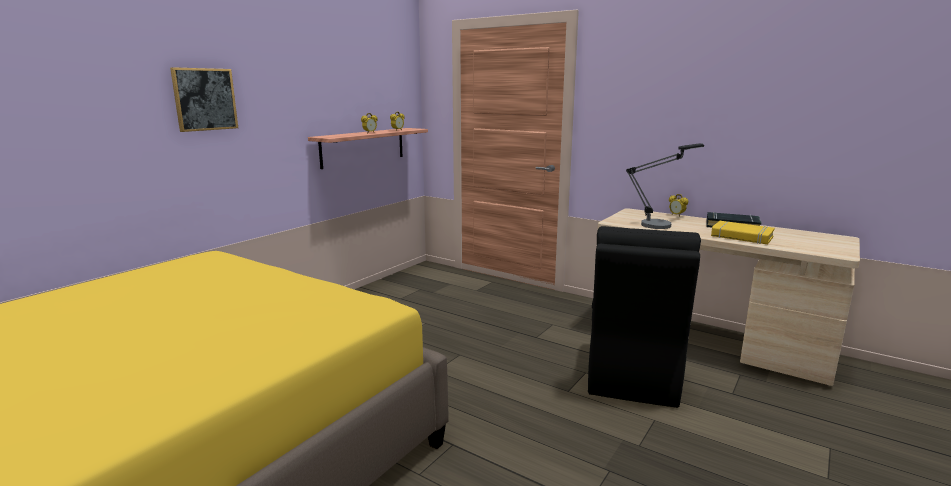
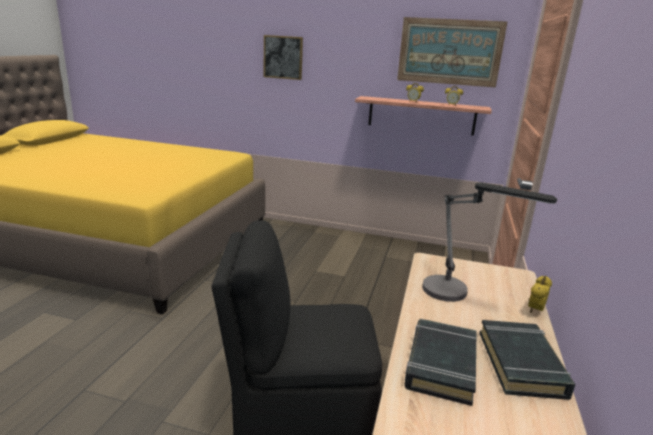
camera: 70 degrees right, 5 degrees up
(374, 79) = (449, 52): none -> picture
(741, 237) = (440, 365): yellow book -> black book

